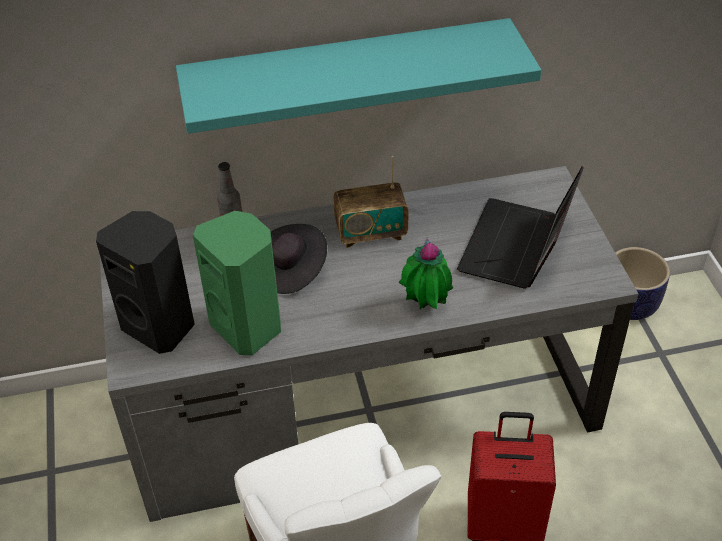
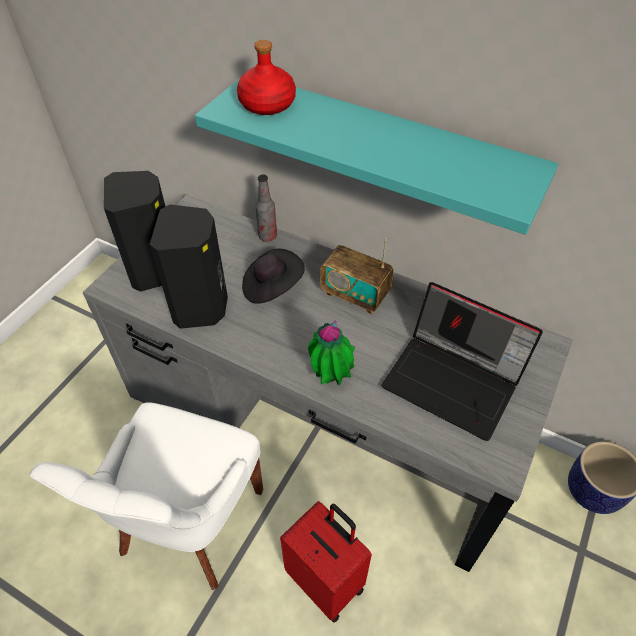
camera: 40 degrees right, 5 degrees up
(238, 82) = (267, 105): none -> red bottle
(248, 327) = (202, 307): green speaker -> black speaker
(517, 248) = (454, 381): laptop -> laptop turned 120 degrees counterclockwise

